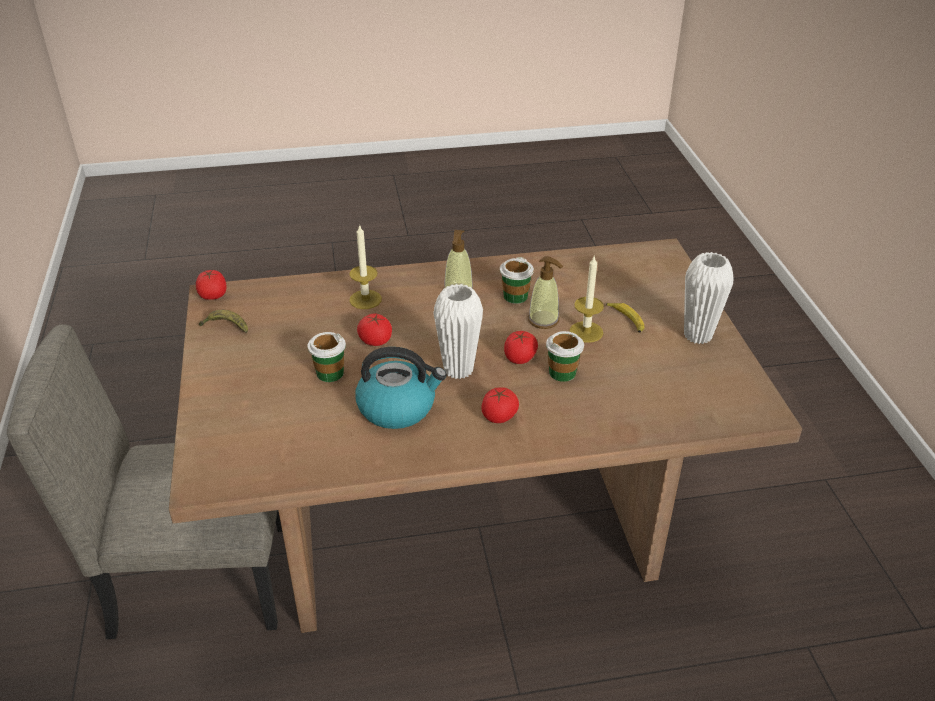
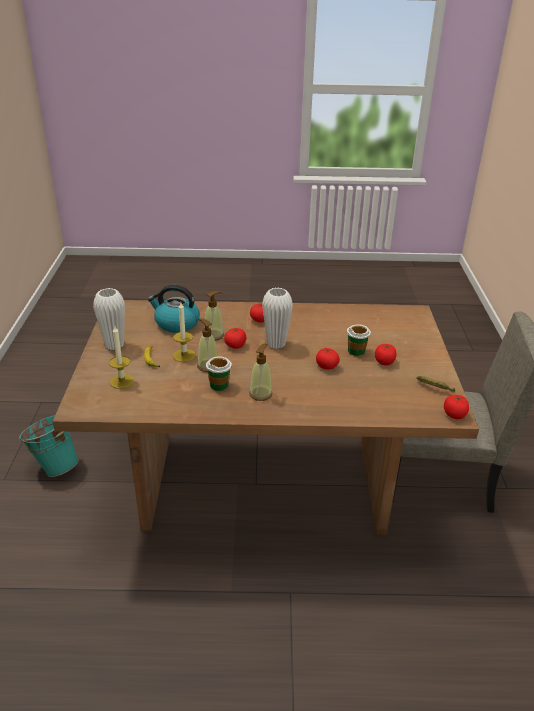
camera: 170 degrees left, 5 degrees down
(288, 359) = (384, 362): none -> tomato
(365, 299) = (333, 396): candle -> candle (122, 381)
(398, 407) = (315, 330): kettle -> kettle (176, 323)
(562, 372) = (213, 335): cup -> soap dispenser
(777, 508) = (55, 466): none -> turquoise bucket

